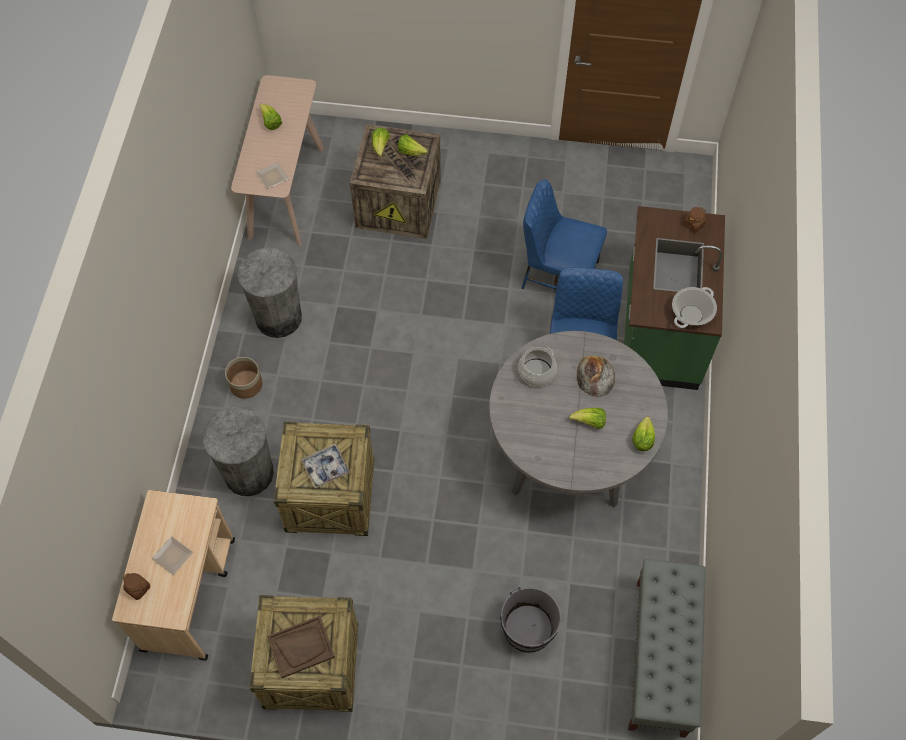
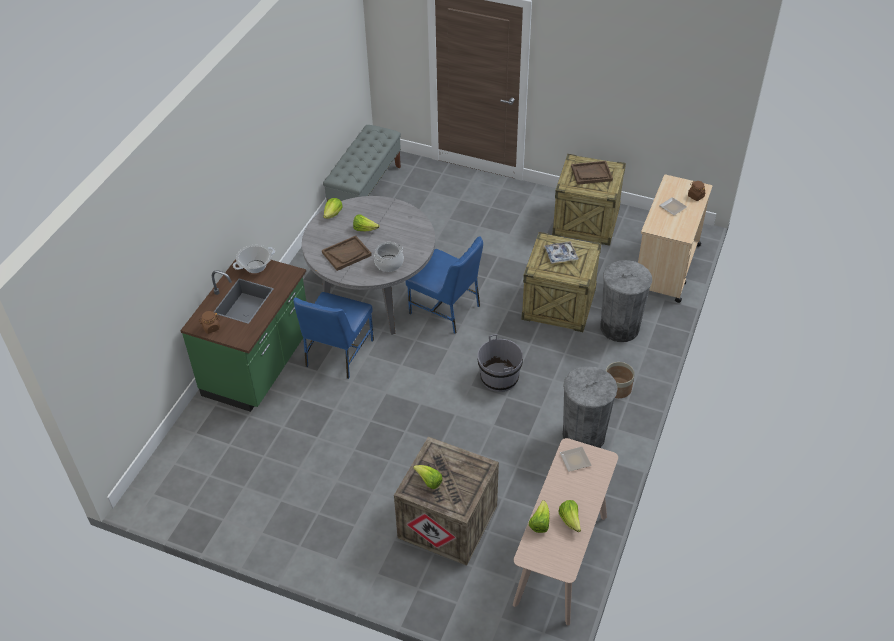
camera: 165 degrees left, 15 degrees down
(380, 147) = (458, 493): lettuce -> lettuce (539, 523)
(528, 628) = (441, 215): grey bucket -> grey bucket (499, 378)
(558, 275) = (322, 423): blue chair -> blue chair (446, 309)
(595, 376) = (346, 254): bread -> brown tray

